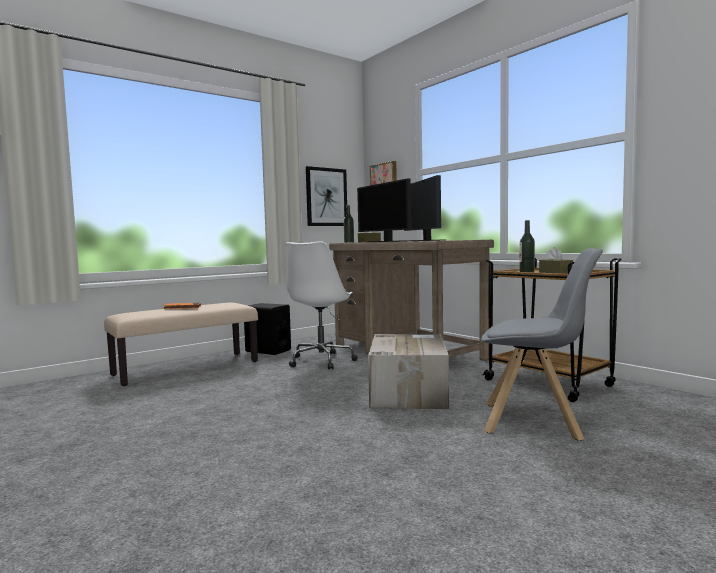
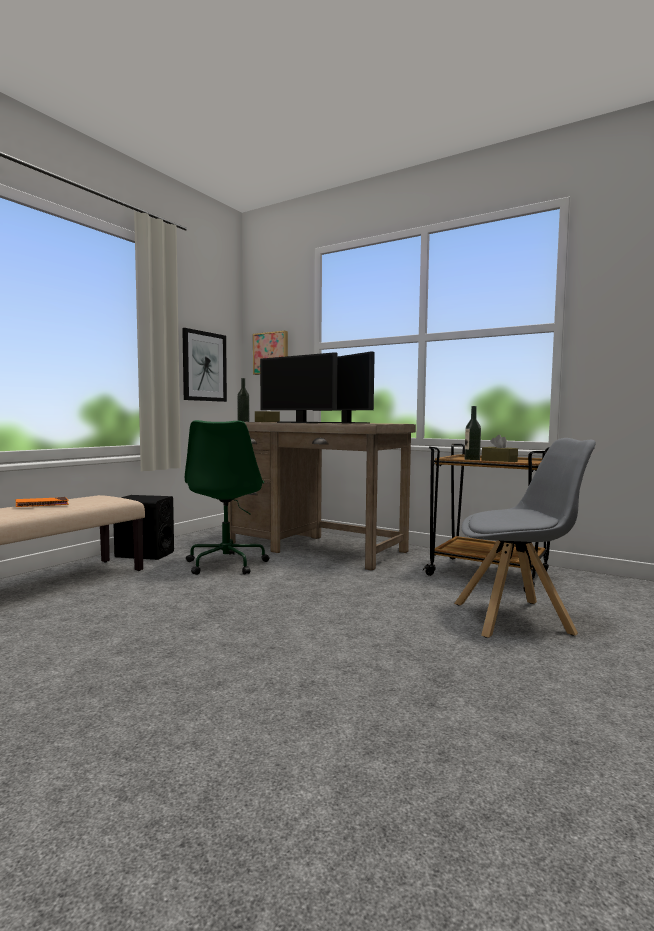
camera: 20 degrees left, 0 degrees up
(320, 361) = (225, 565): white office chair -> green office chair
(408, 391) = (360, 595): cardboard box -> none

